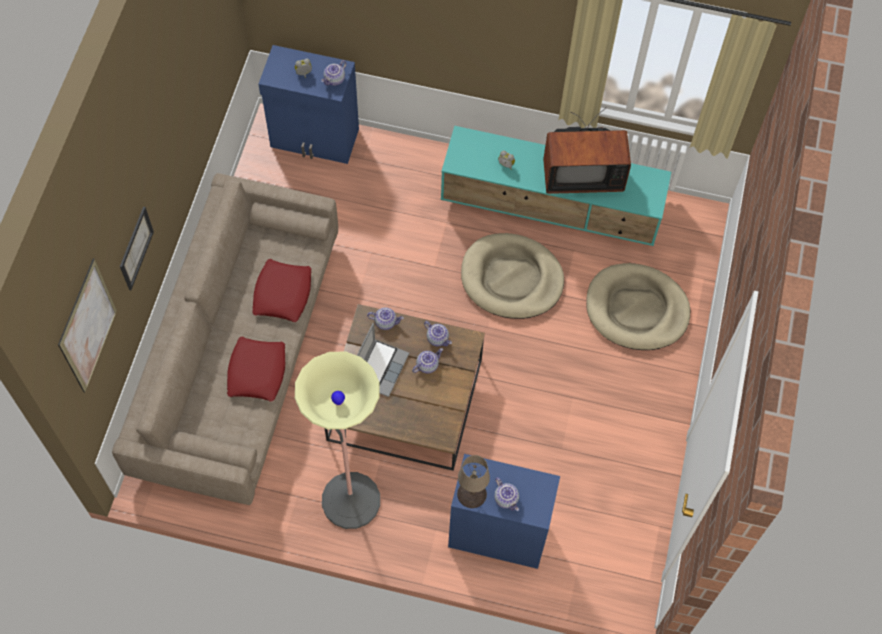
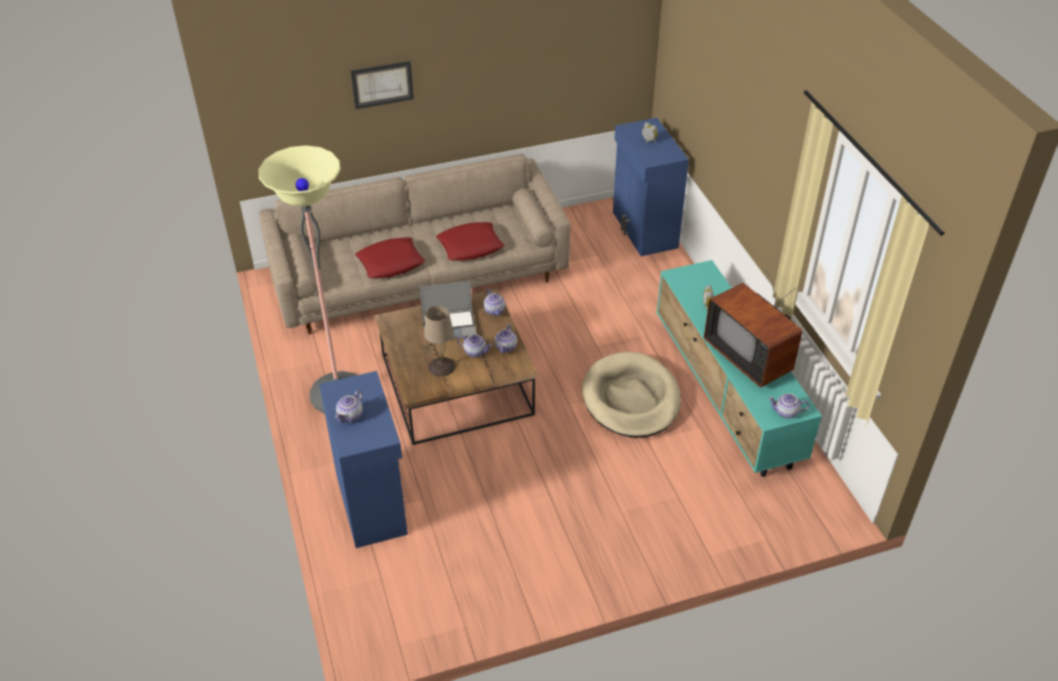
camera: 60 degrees right, 20 degrees down
(88, 326) = (280, 66): picture -> none
(334, 80) = (660, 157): teapot -> teapot (786, 413)
(472, 494) = (339, 392): beige table lamp -> beige table lamp (441, 367)
(636, 309) = (682, 501): beige dog bed -> none

